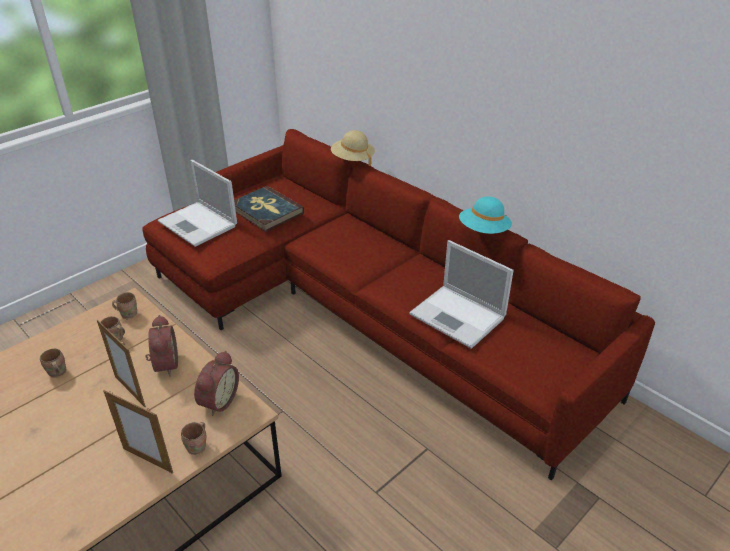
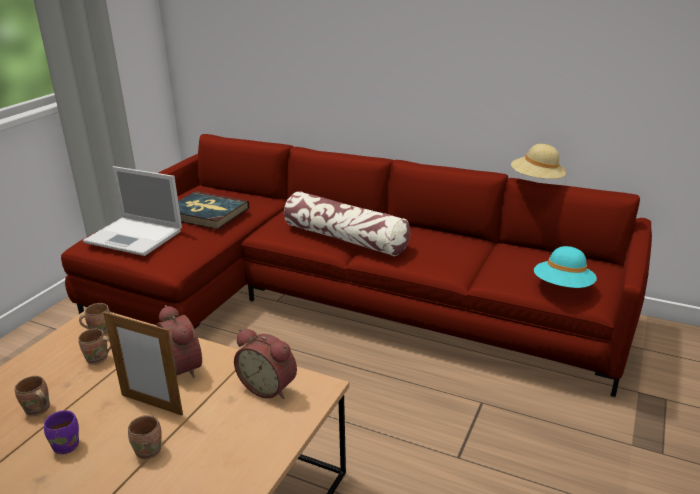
camera: 20 degrees left, 10 degrees down
(62, 408) = (67, 444): none -> purple mug
(148, 460) = (223, 467): picture frame -> none
(198, 447) = (278, 437): brown mug -> brown mug (150, 450)
(217, 400) = (269, 386): alarm clock -> alarm clock turned 120 degrees clockwise
(352, 159) = (289, 146): beige hat -> beige hat (536, 181)
(368, 264) = (345, 238): none -> pillow
(459, 316) = (467, 260): laptop -> none
(483, 231) = (463, 174): turquoise hat -> turquoise hat (563, 287)

